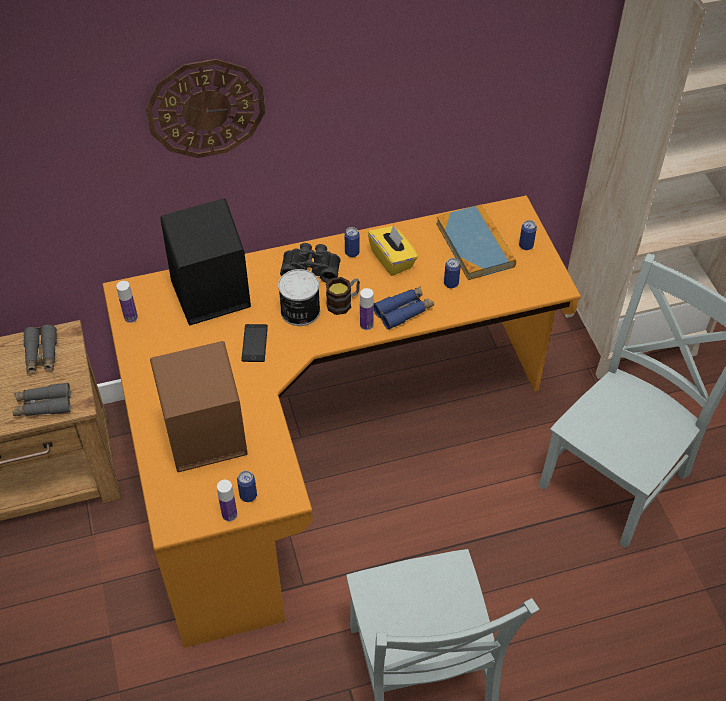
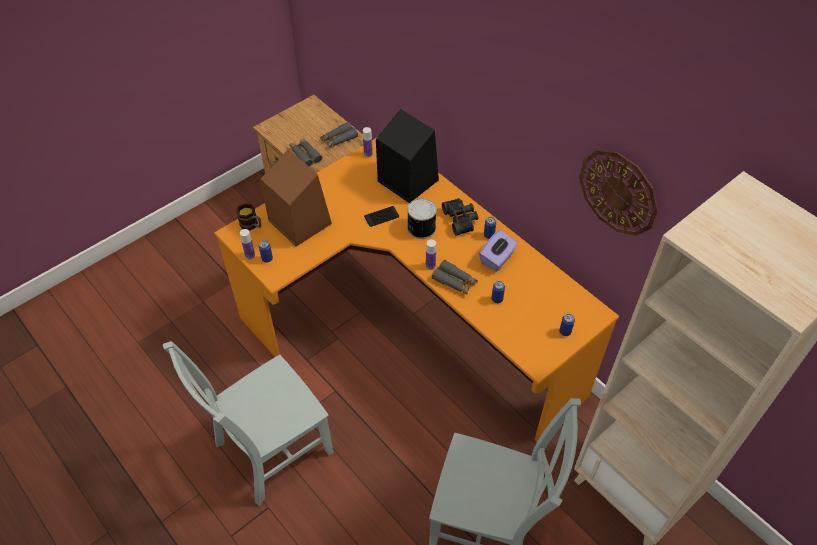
camera: 65 degrees right, 0 degrees up
(206, 108) = (454, 69): wall clock -> wall clock (618, 192)
(343, 302) = (442, 247): mug -> mug (251, 225)
(392, 259) = (497, 259): yellow tissue box -> purple tissue box
(404, 311) = (455, 281): blue binoculars -> grey binoculars
(475, 245) = (544, 300): book -> none

